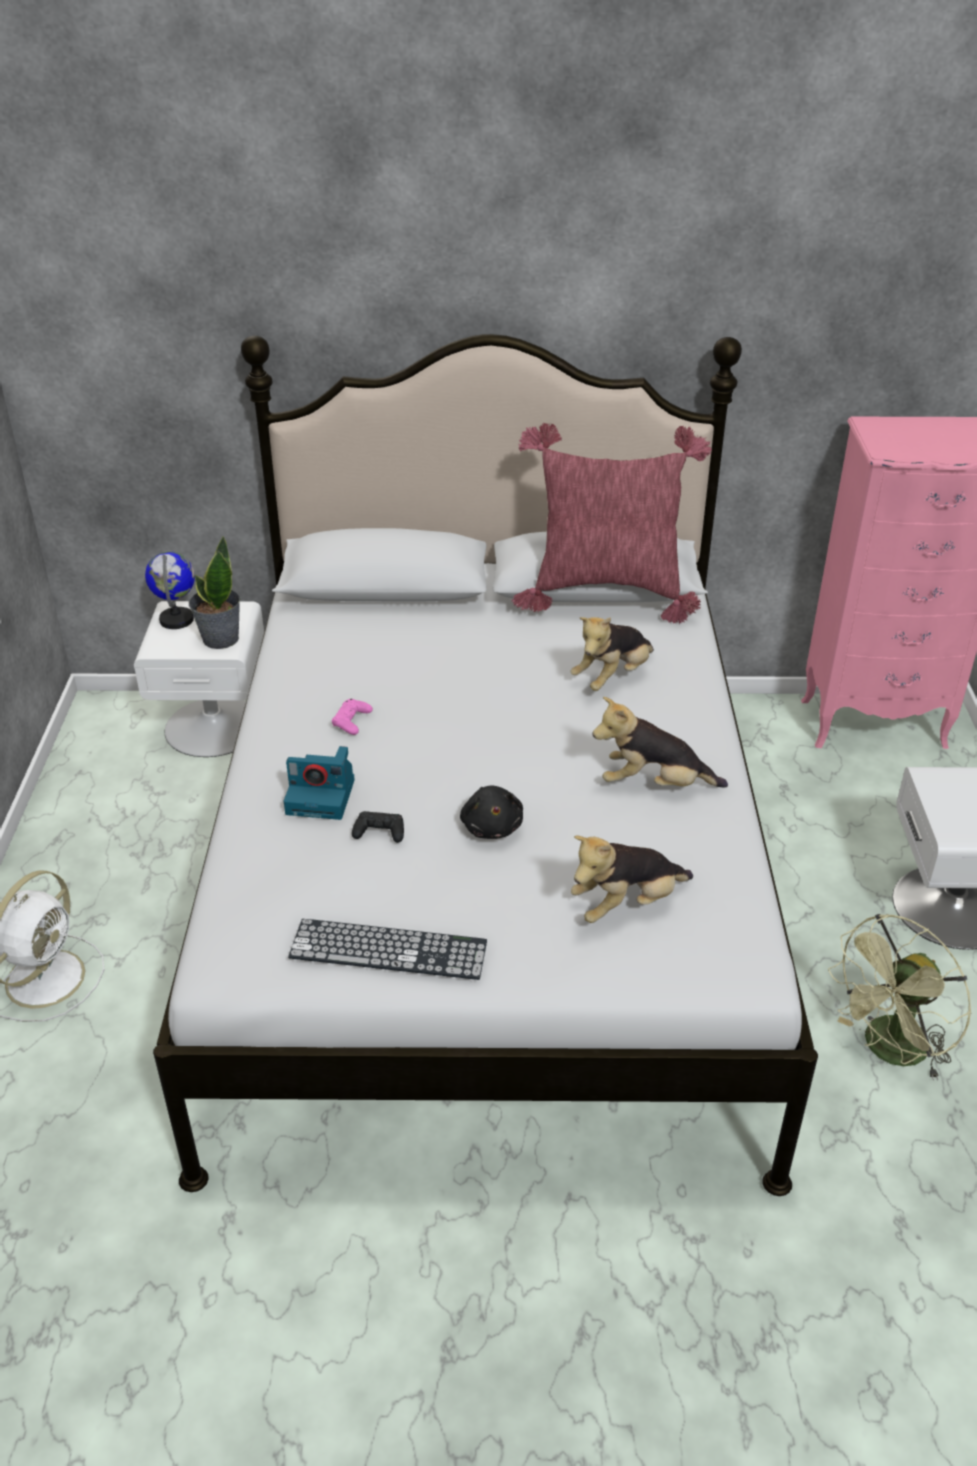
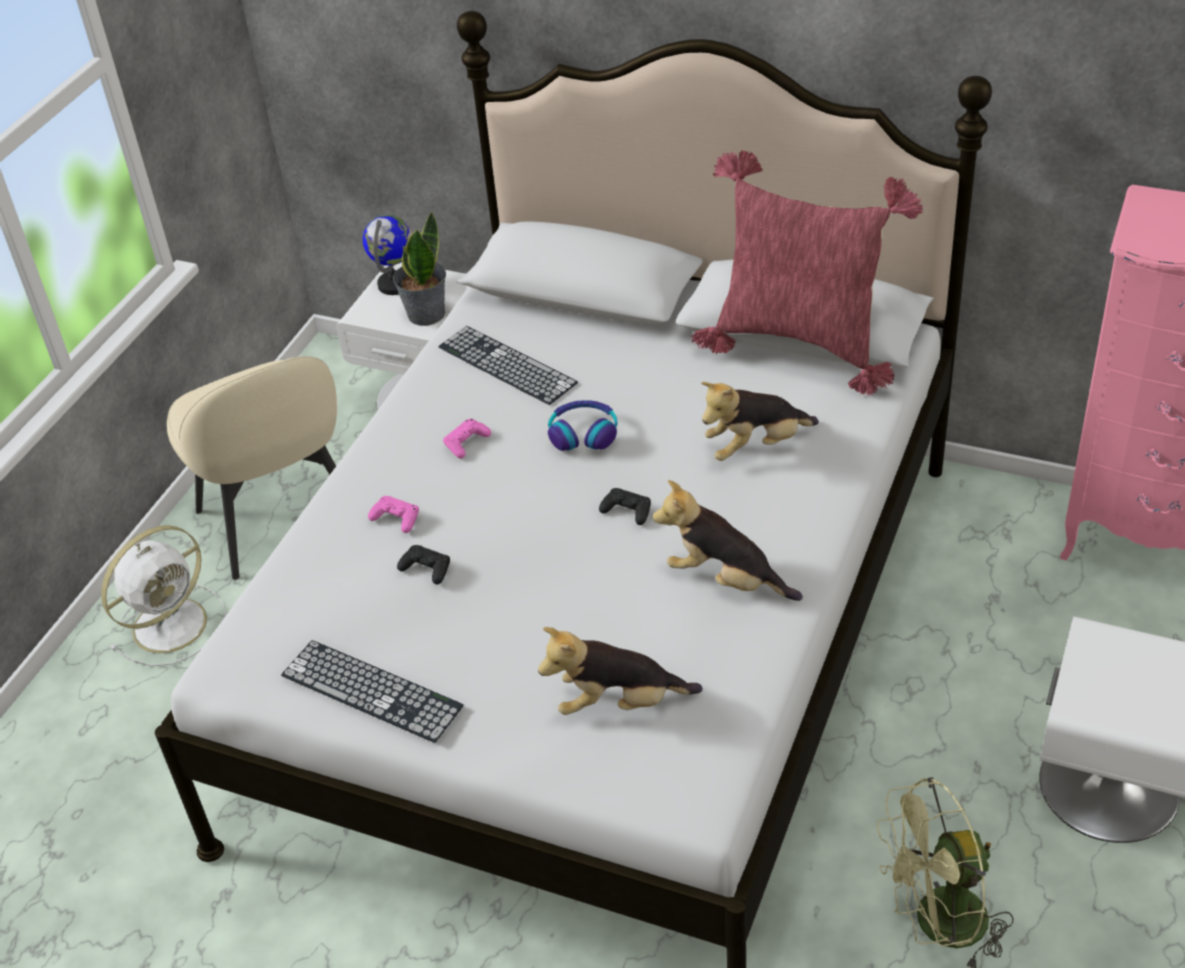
camera: 25 degrees right, 5 degrees up
(120, 859) = (282, 521): none -> beige chair
(322, 796) = (396, 518): camera -> pink game controller
(351, 653) = (506, 365): none -> keyboard
(456, 694) = (583, 433): none -> headphones
(492, 826) = (538, 587): black plush toy -> none
(535, 747) = (627, 511): none -> black game controller

